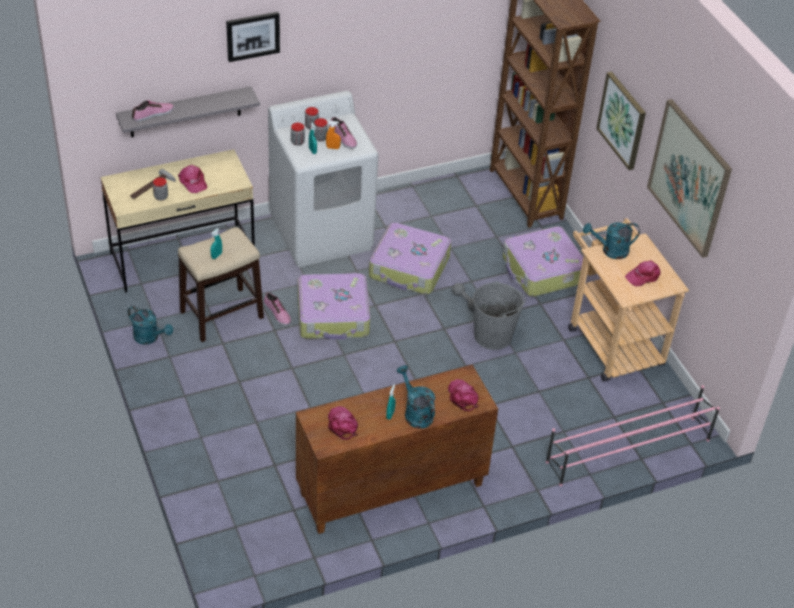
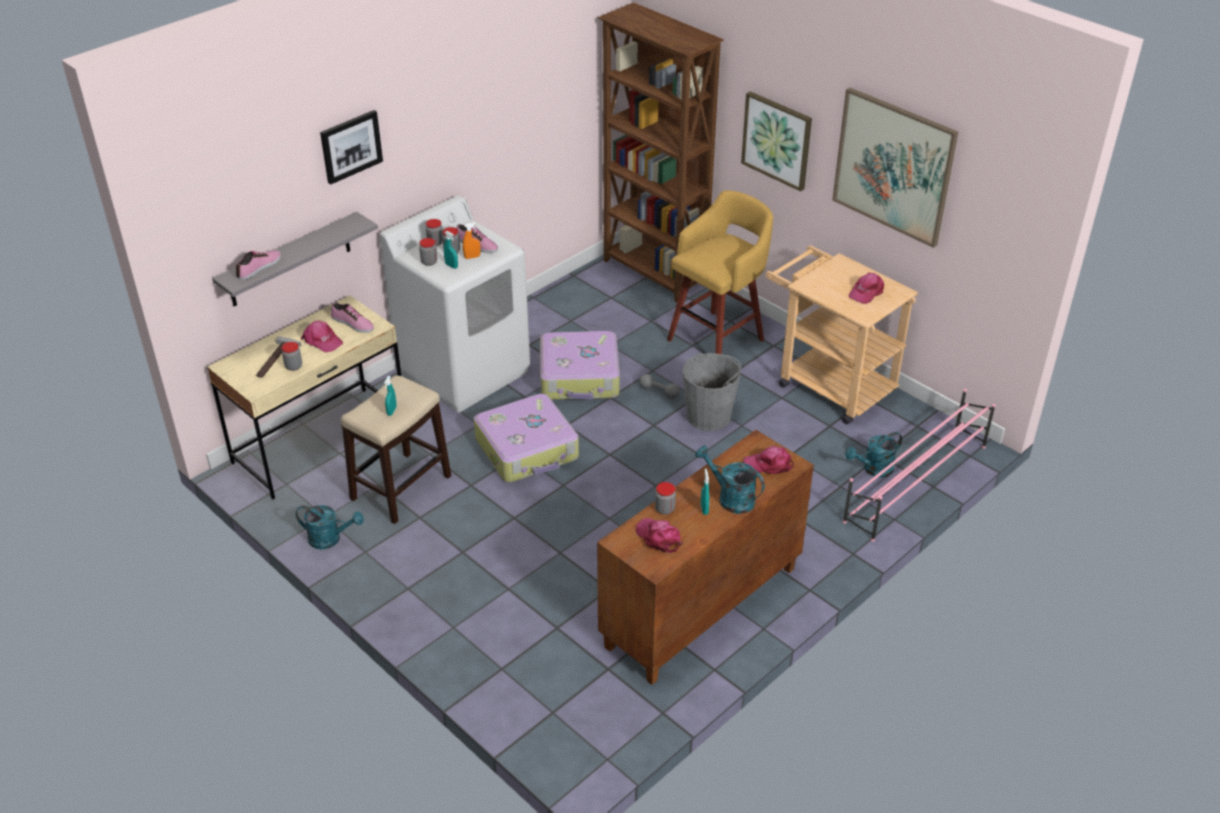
camera: 20 degrees left, 5 degrees down
(277, 313) = (463, 466): shoe -> shoe (352, 324)
(360, 404) = (664, 509): none -> jar
(463, 396) = (769, 465): pink cap -> pink cap turned 45 degrees counterclockwise
(542, 270) = (718, 339): suitcase -> yellow stool
(610, 251) = (817, 278): turquoise watering can -> turquoise watering can (873, 469)

